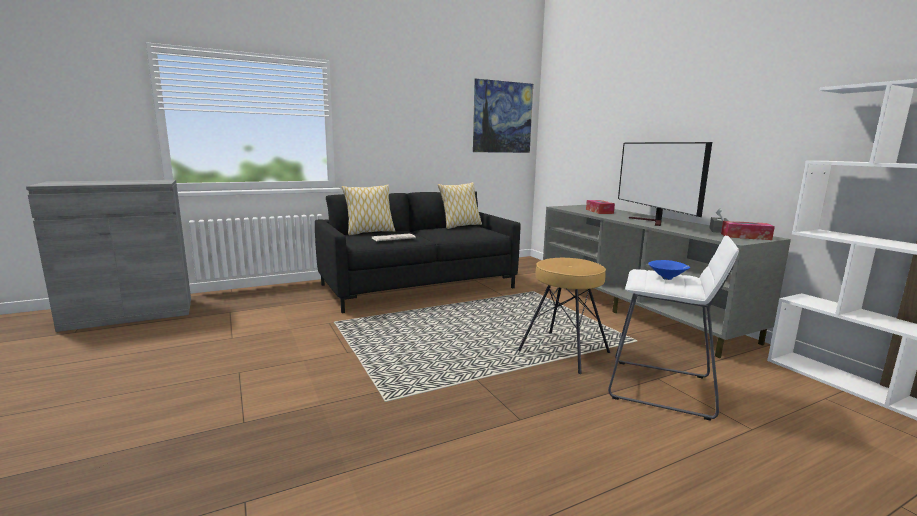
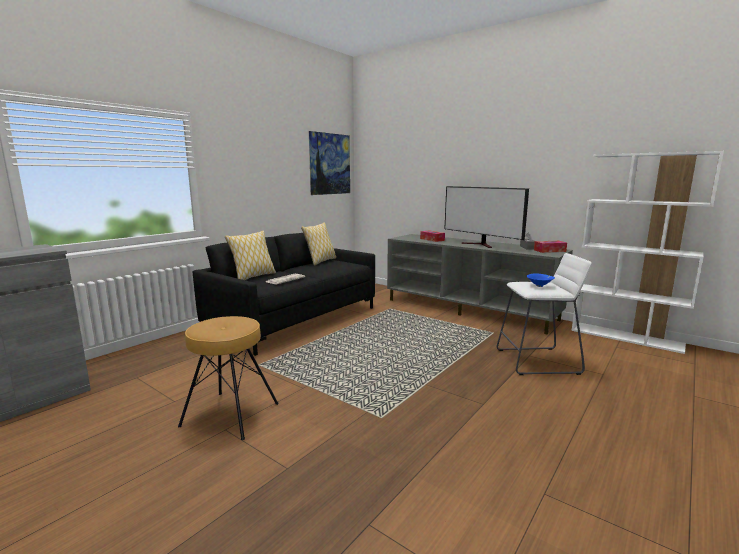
camera: 25 degrees left, 0 degrees up
(563, 351) = (458, 350): brown stool -> brown stool (230, 414)

